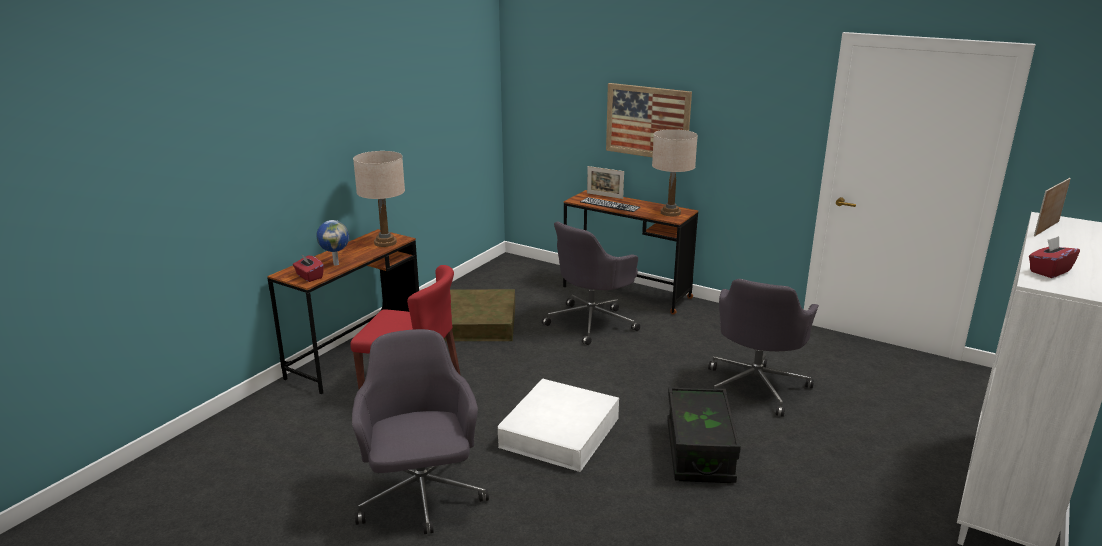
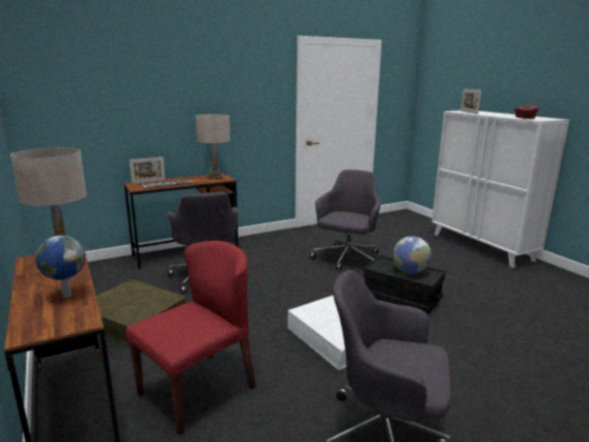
camera: 60 degrees left, 5 degrees down
(309, 277) = (71, 318): red tissue box -> none
(647, 122) = (173, 113): picture -> none
(702, 421) = (410, 272): none -> globe
(756, 386) = (346, 259): grey office chair -> grey office chair turned 120 degrees counterclockwise

